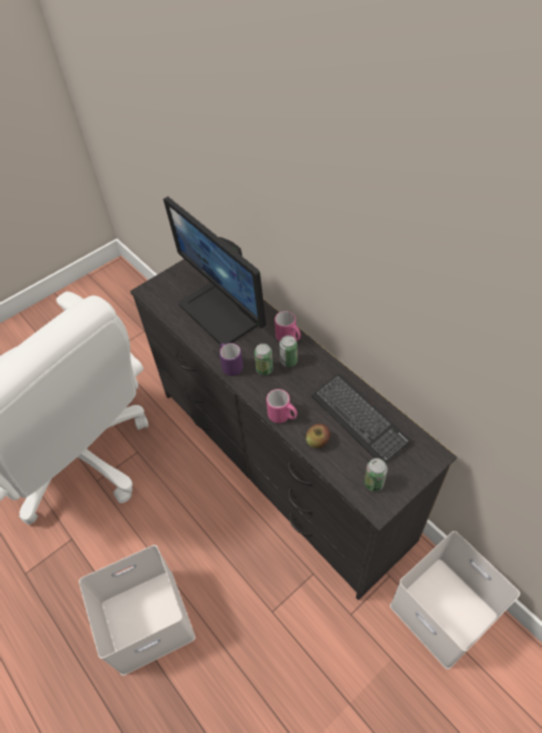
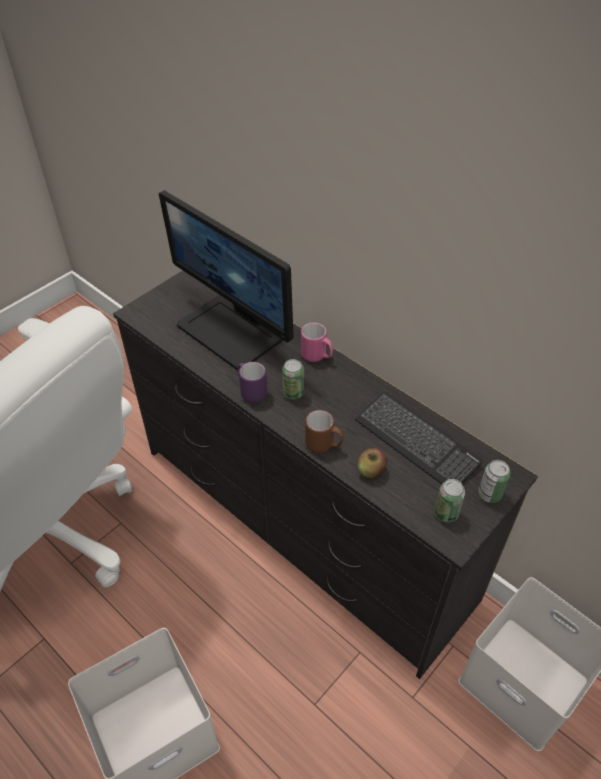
camera: 10 degrees left, 5 degrees down
(283, 416) = (324, 445): pink mug -> brown mug
(288, 361) = (321, 382): can -> can (489, 494)

